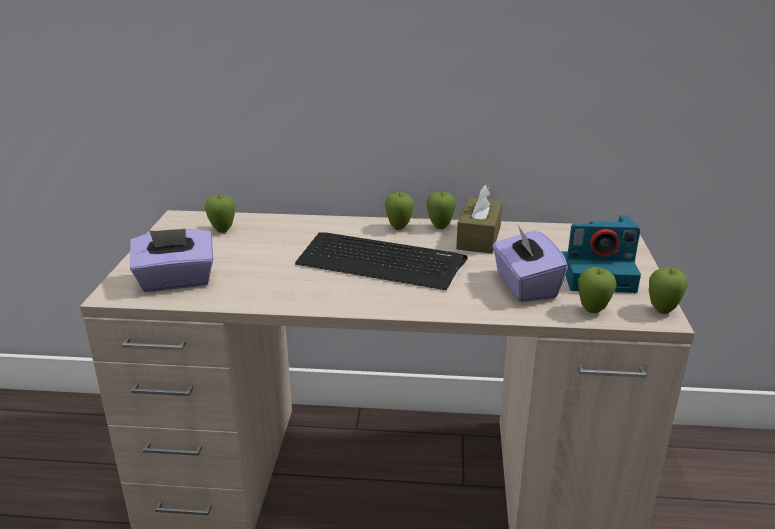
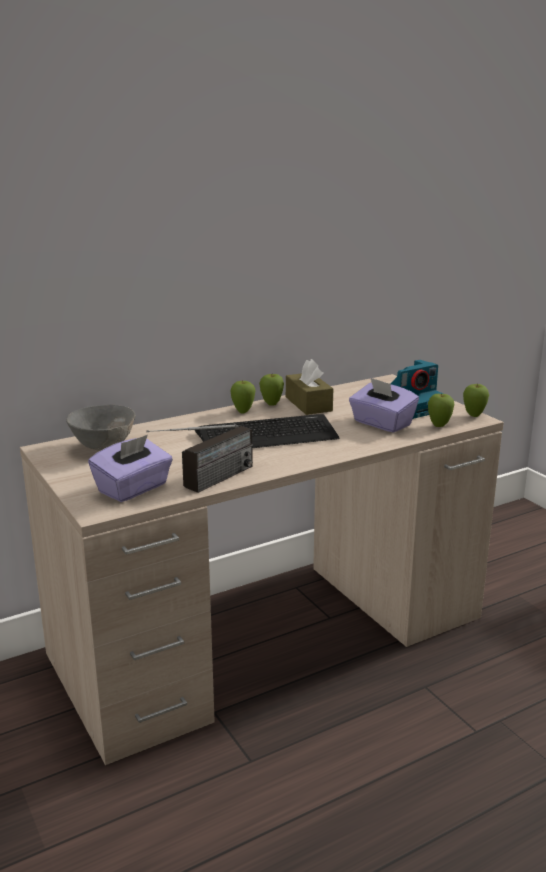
camera: 35 degrees left, 5 degrees down
(222, 230) = (104, 448): apple -> grey bowl
(238, 299) = (205, 484): none -> radio

